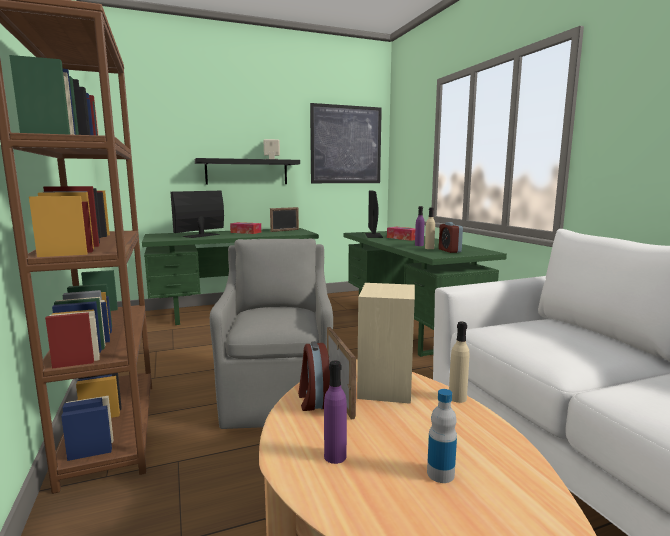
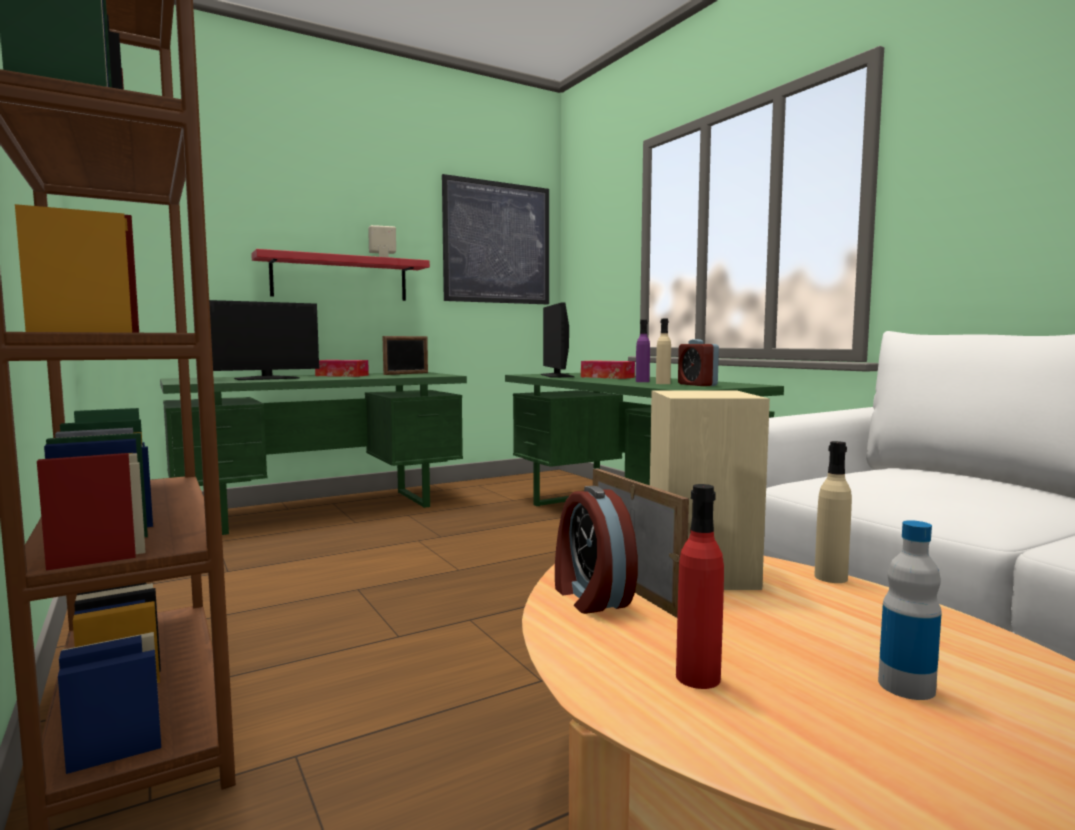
camera: 10 degrees left, 5 degrees down
(201, 235) = (267, 378): monitor -> monitor turned 150 degrees counterclockwise
(247, 172) = (340, 278): black shelf -> red shelf
(278, 397) = (449, 631): grey armchair -> none
(335, 456) = (698, 677): purple bottle -> red bottle

